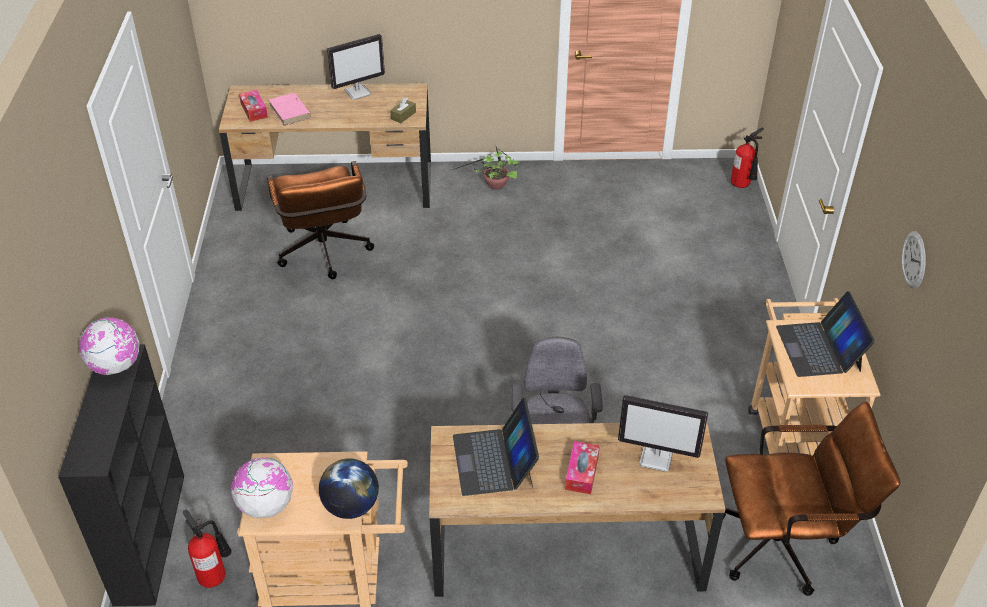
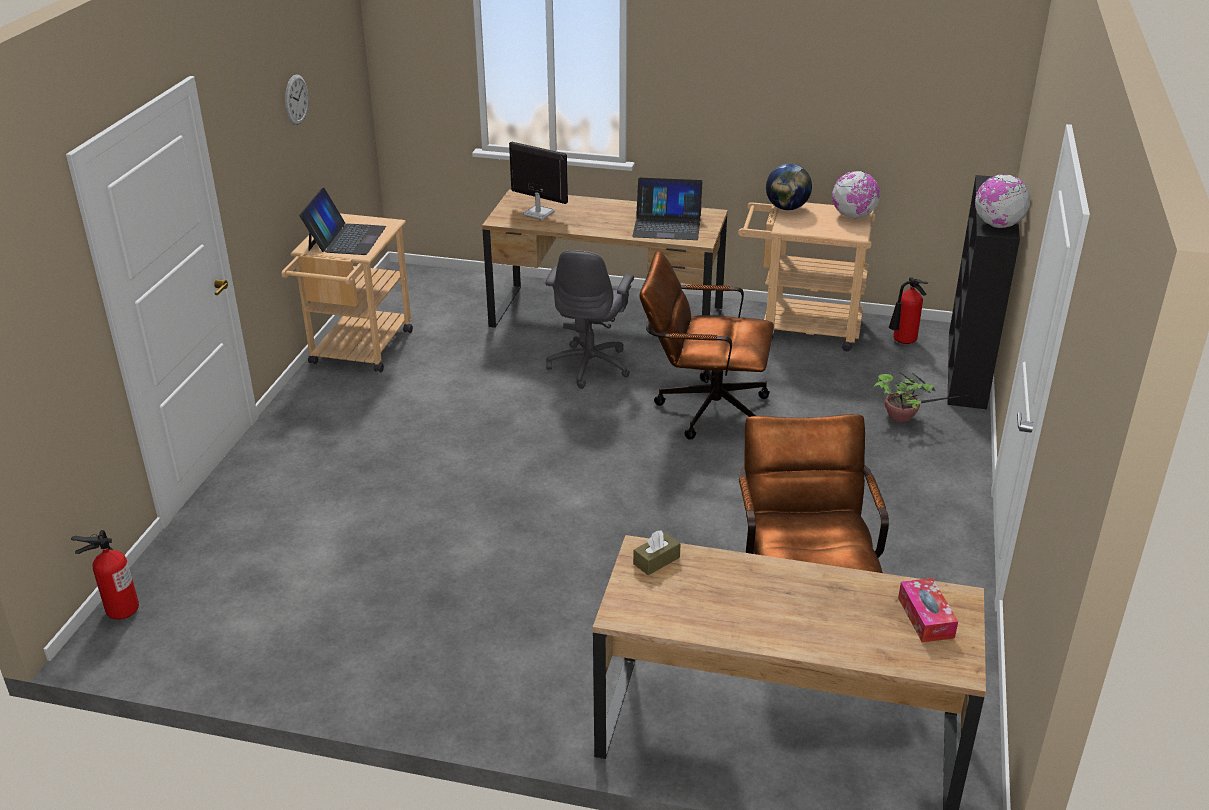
camera: 165 degrees left, 10 degrees down
(290, 111) = (857, 603): pink book -> none
(358, 92) = (728, 626): monitor -> none
(494, 186) = (503, 683): potted plant -> potted plant (902, 418)
(494, 461) = (667, 226): laptop -> laptop turned 90 degrees clockwise
(582, 472) = (601, 213): tissue box -> none
(786, 545) = (432, 298): brown office chair -> brown office chair (703, 409)

